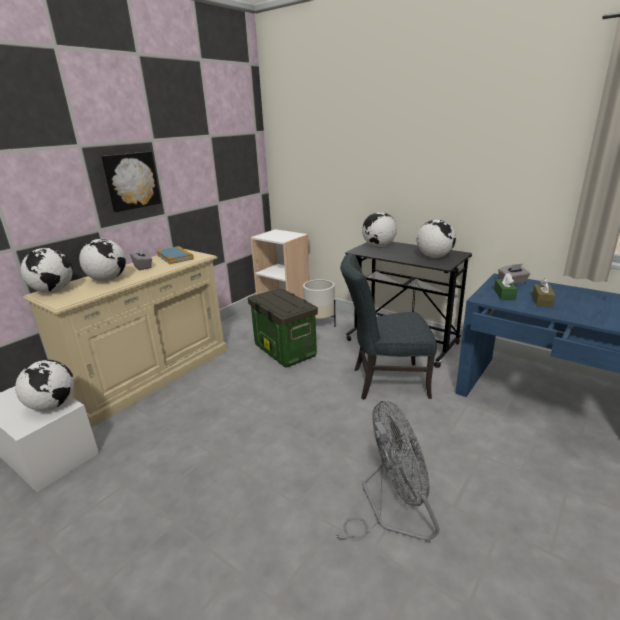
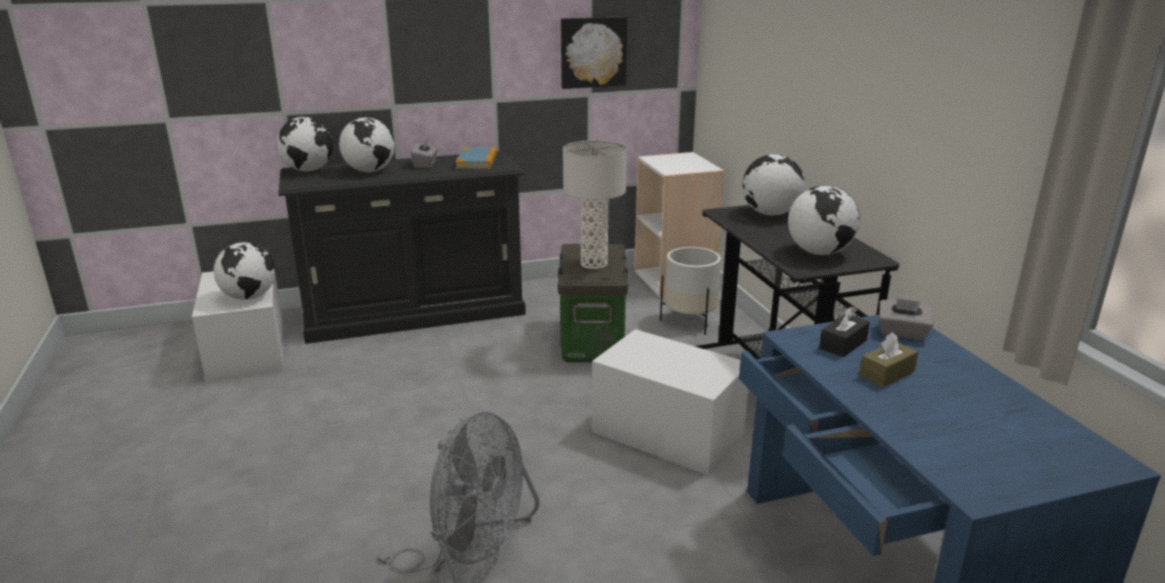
camera: 35 degrees right, 0 degrees up
(131, 181) = (446, 48): picture -> picture (592, 52)
(152, 375) = (415, 312): beige cabinet -> black cabinet
(285, 302) = (594, 264): none -> white table lamp
(384, 382) = (667, 432): grey chair -> white storage box
(504, 294) = (843, 344): green tissue box -> black tissue box

